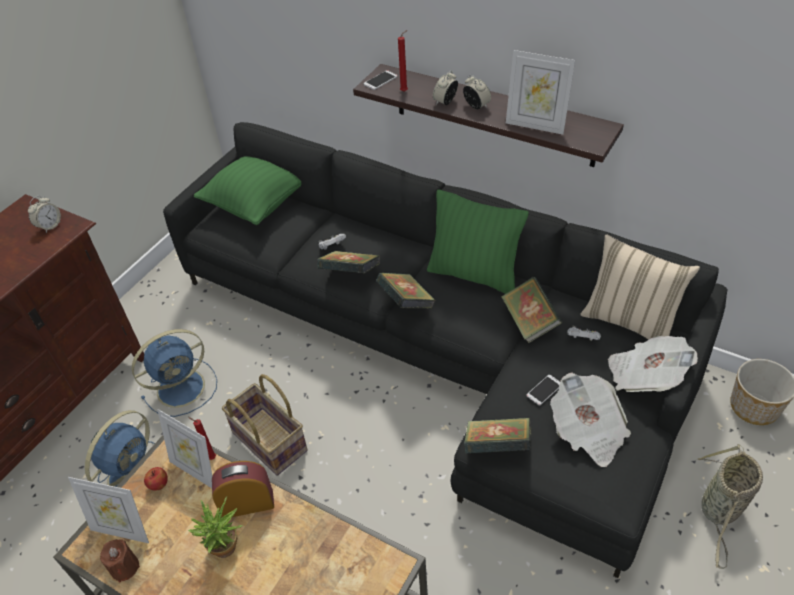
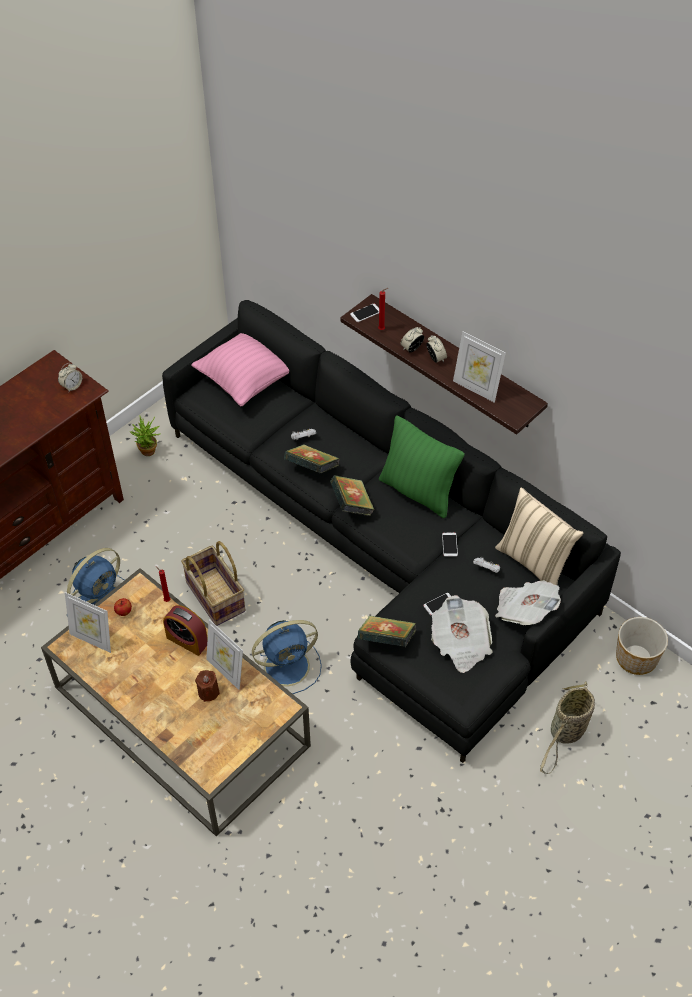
camera: 10 degrees right, 5 degrees up
(125, 567) = (91, 665): brown candle -> brown candle (208, 692)
(183, 387) = (151, 533): blue fan -> blue fan (288, 665)
(196, 470) = (153, 607): picture frame -> picture frame (226, 671)
(226, 551) = (166, 671): potted plant -> potted plant (149, 453)
(247, 503) = (187, 640): alarm clock -> alarm clock turned 150 degrees counterclockwise
(255, 205) = (245, 381): green pillow -> pink pillow
(529, 322) = (449, 544): book -> phone

